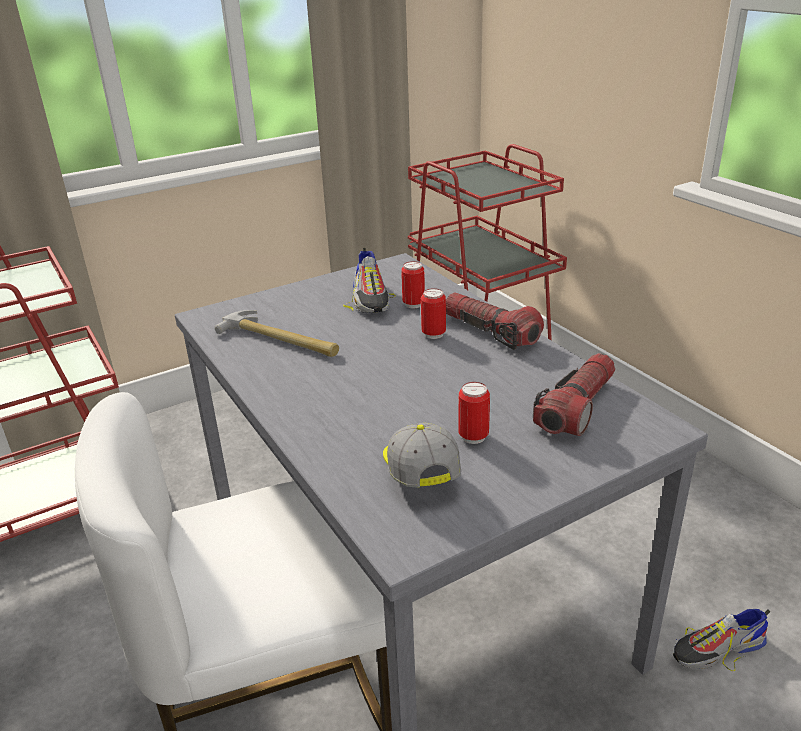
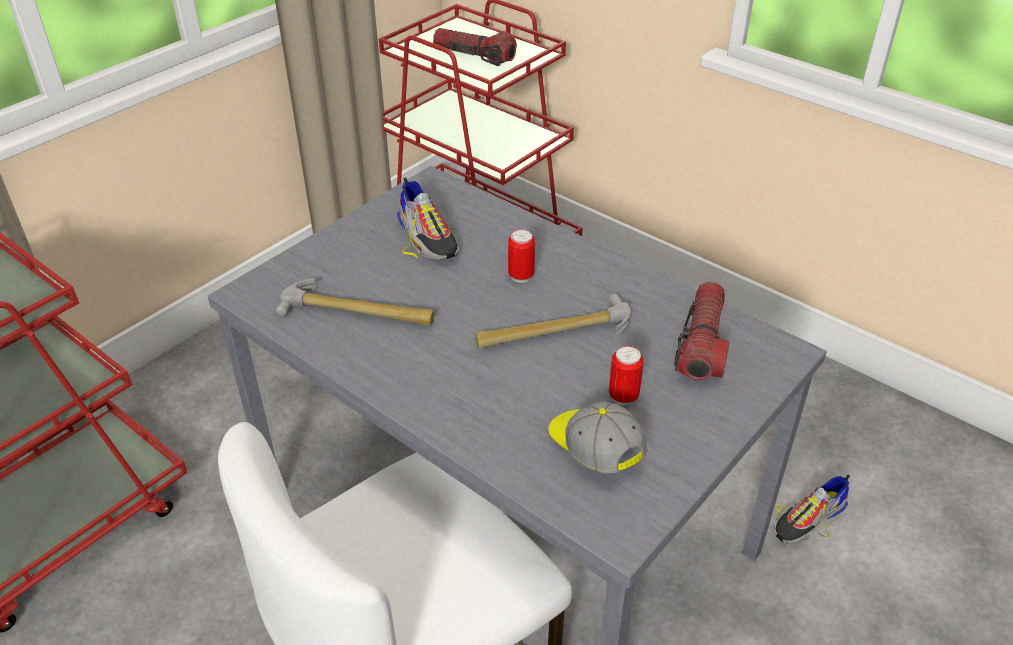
camera: 20 degrees left, 10 degrees up
(413, 304) = (479, 238): can -> none
(438, 377) = (554, 331): none -> hammer
(490, 332) = (577, 263): flashlight -> flashlight (474, 56)

